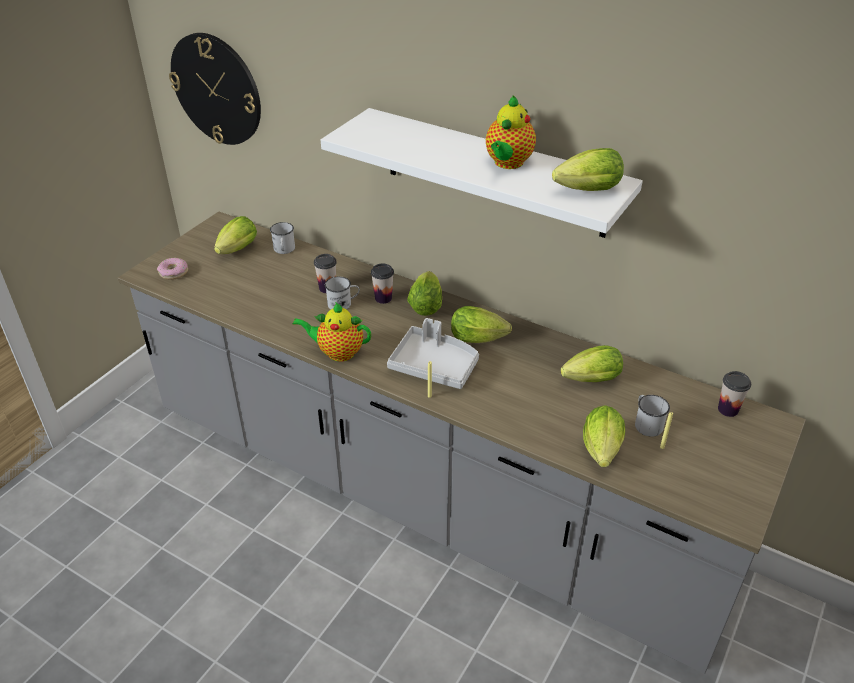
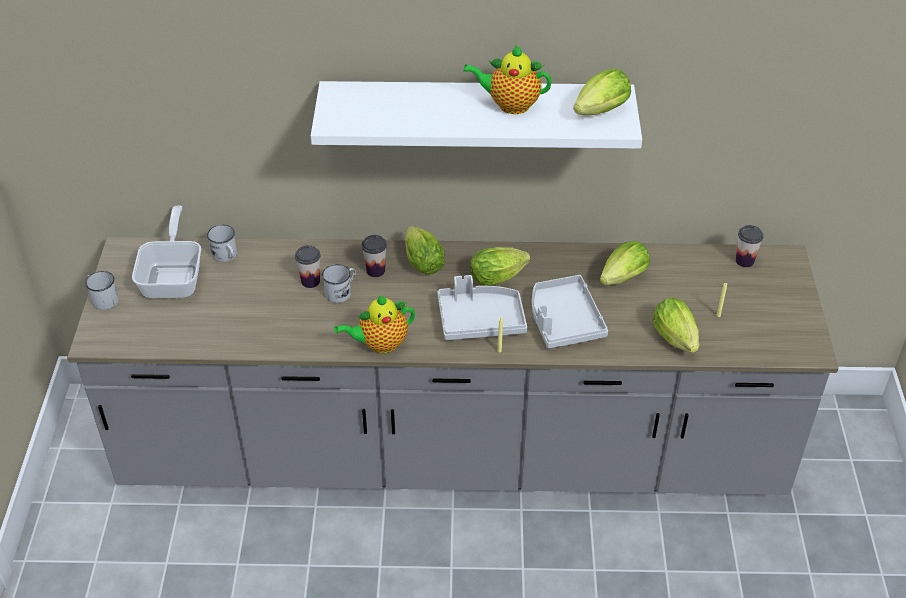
camera: 30 degrees left, 5 degrees up
(173, 272) = (128, 327): donut -> none
(216, 89) = (99, 102): wall clock -> none
(236, 251) = (174, 276): lettuce -> frying pan
(507, 163) = (510, 105): teapot -> teapot turned 105 degrees clockwise
(507, 394) = (564, 320): none -> grey tray
(646, 423) = (692, 299): white mug -> white mug (102, 299)

